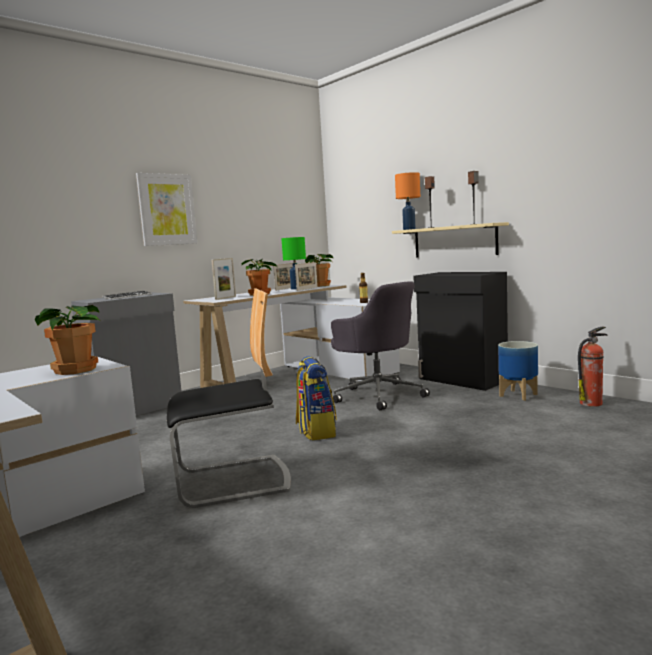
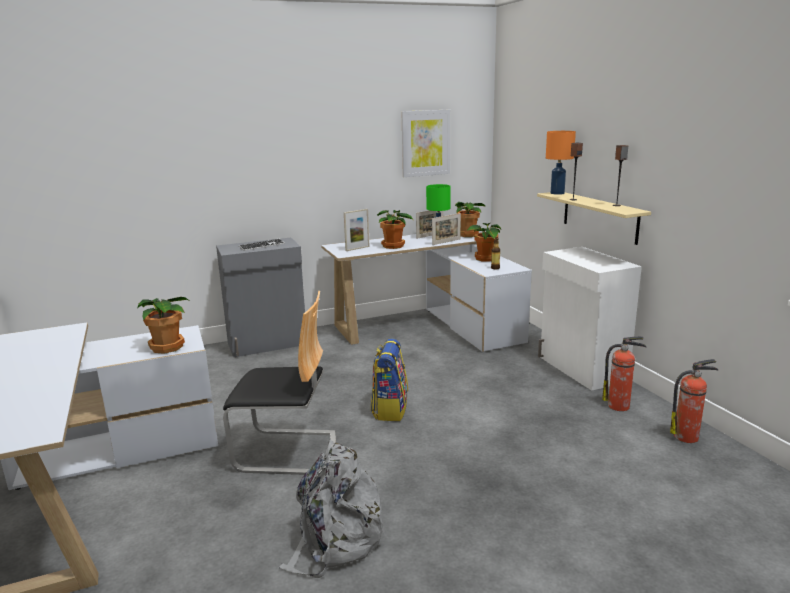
camera: 20 degrees right, 10 degrees up
(167, 209) = (310, 157): picture -> picture (425, 143)
(347, 300) = (485, 259): none -> potted plant
(359, 536) = (335, 539): none -> grey backpack
(378, 395) = (481, 373): grey office chair -> none
(462, 380) = (581, 369): black cabinet -> white cabinet
(519, 395) = (620, 406): planter -> fire extinguisher

